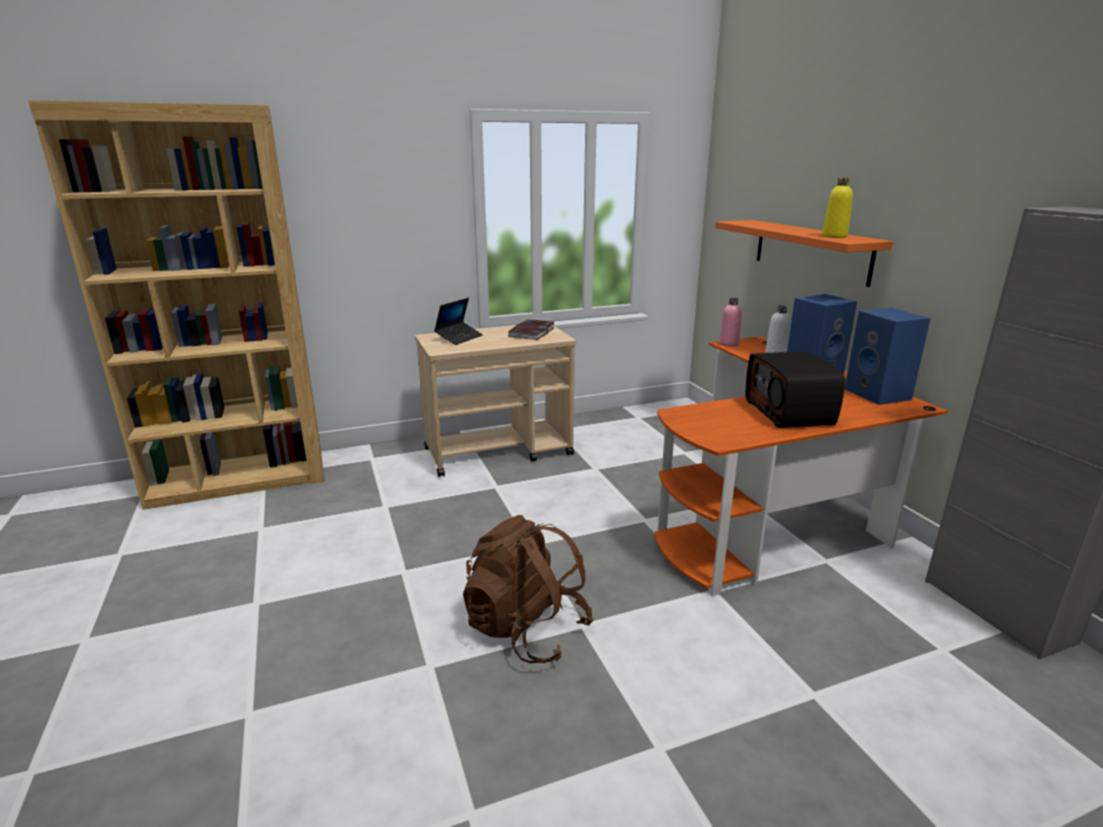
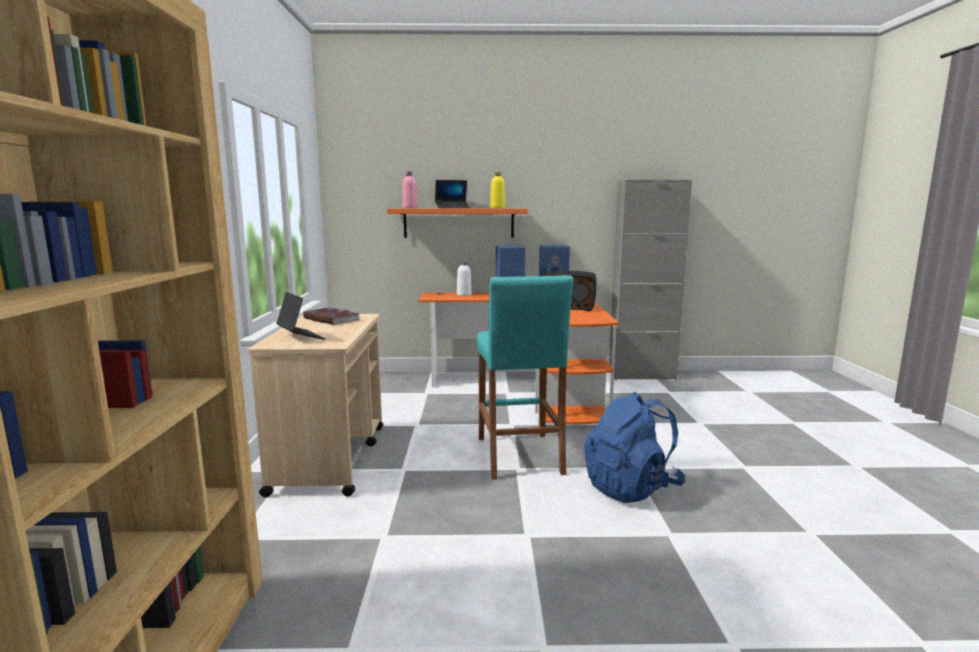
camera: 70 degrees left, 10 degrees down
(526, 629) = (631, 488): brown backpack -> blue backpack
(563, 539) = (519, 455): none -> turquoise stool
(729, 344) = (429, 298): pink bottle -> pink bottle (410, 208)
(795, 228) = (452, 208): none -> laptop

